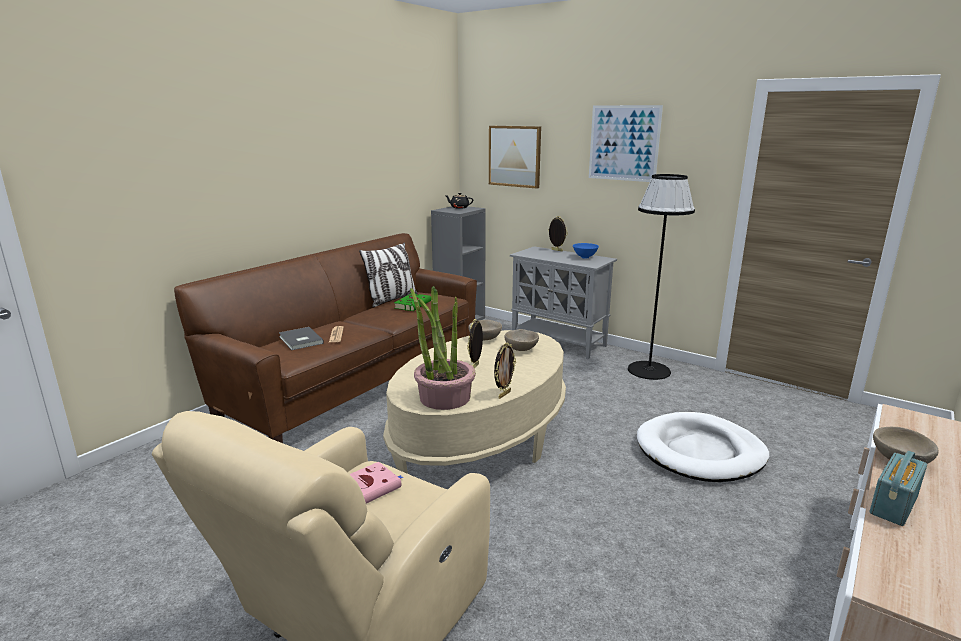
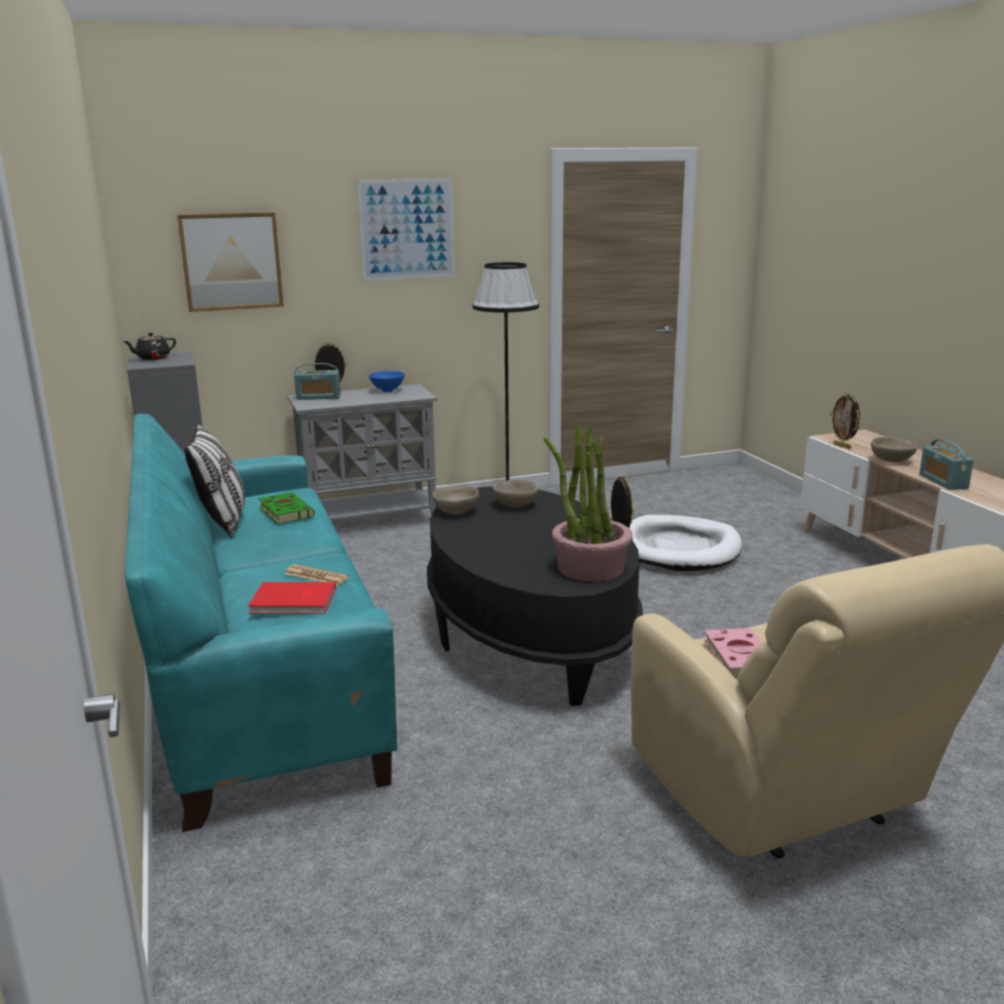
camera: 55 degrees left, 0 degrees up
(300, 340) = (294, 602): grey book -> red book
(356, 385) = (260, 673): brown sofa -> turquoise sofa
(475, 367) = (531, 535): picture frame -> picture frame (842, 446)
(481, 439) = (529, 634): beige coffee table -> black coffee table
(541, 251) = (318, 397): none -> radio

